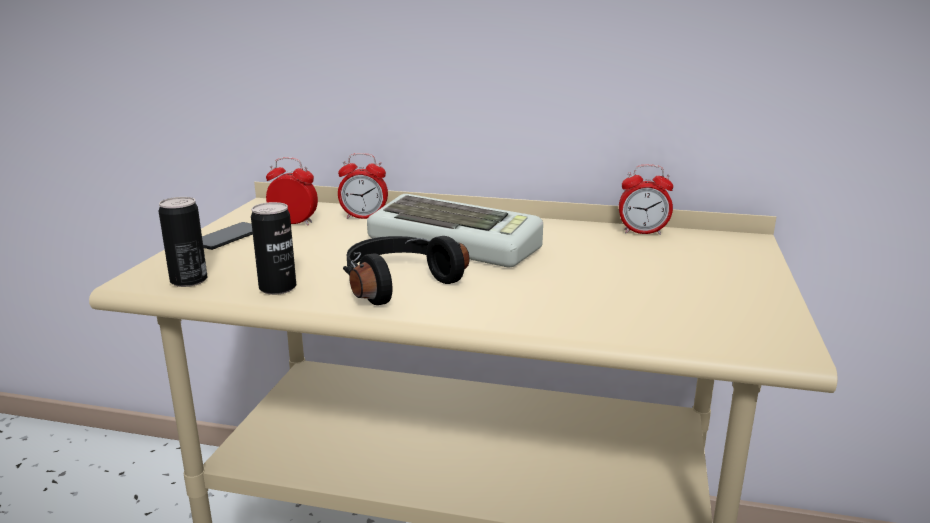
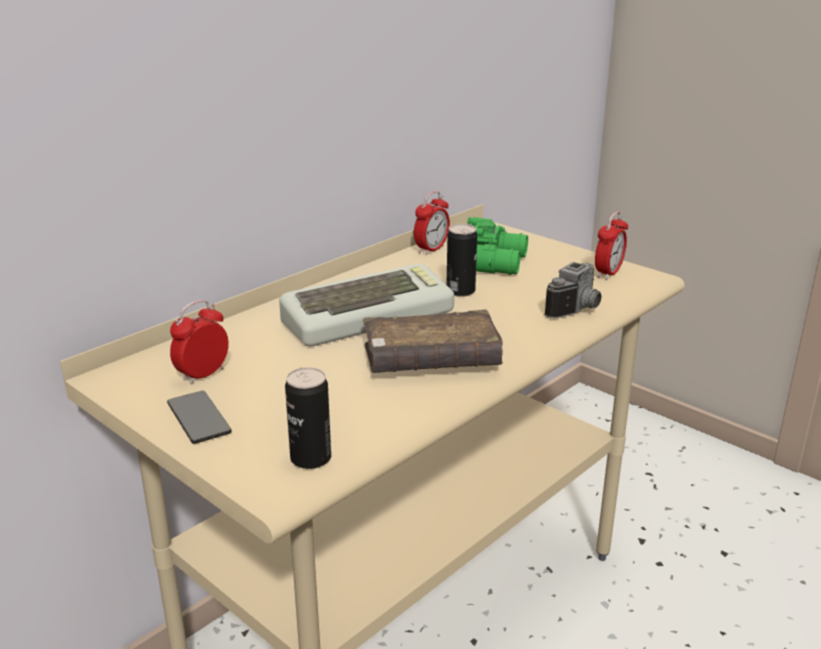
camera: 60 degrees left, 5 degrees up
(277, 288) = (384, 414): can -> can (460, 291)
(364, 217) = (239, 337): alarm clock -> alarm clock (608, 273)
(397, 283) = (431, 360): black headphones -> brown book
(612, 323) = (578, 309): none -> camera
(663, 261) = (494, 262): none -> green binoculars

